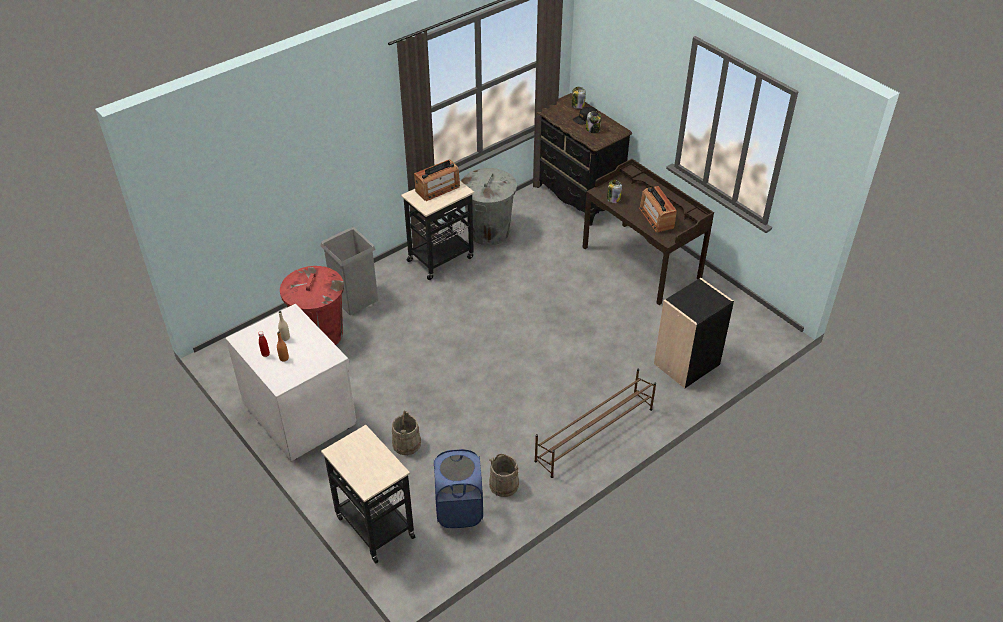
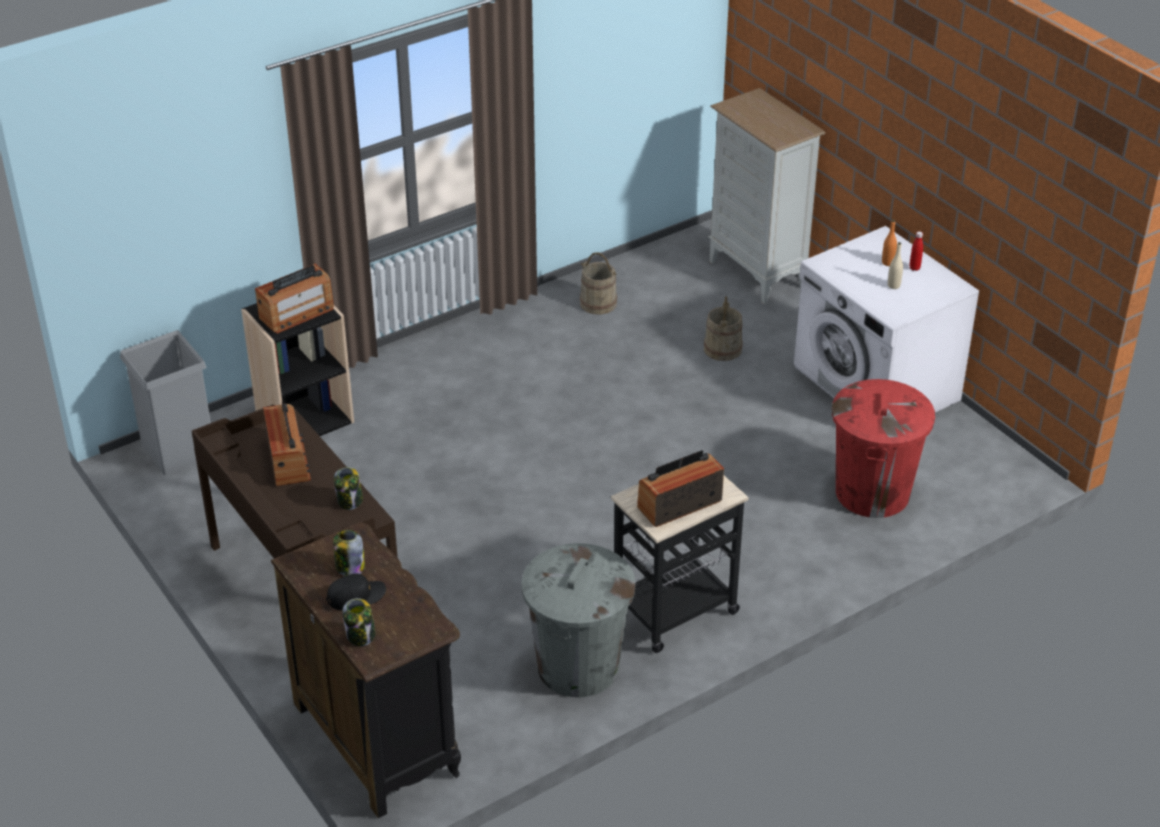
camera: 175 degrees left, 5 degrees down
(354, 298) = (826, 548): grey trash can -> grey trash can (179, 449)
(373, 526) = (757, 275): cart -> white dresser
(459, 510) = (655, 284): blue laundry basket -> none
(593, 435) = (471, 344): brown shoe rack -> none
(694, 299) = (296, 313): none -> radio

